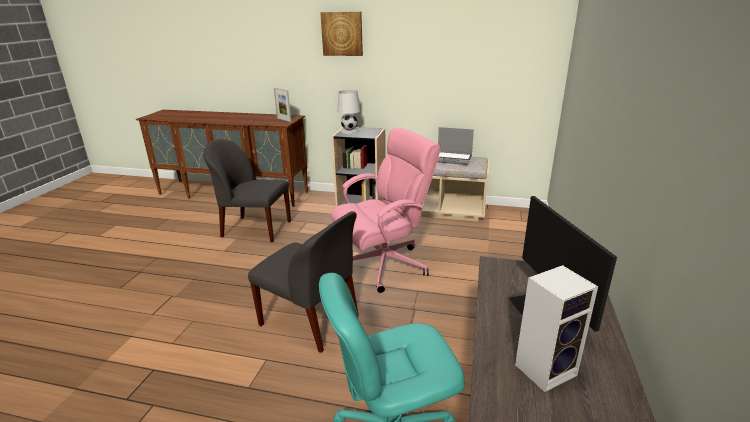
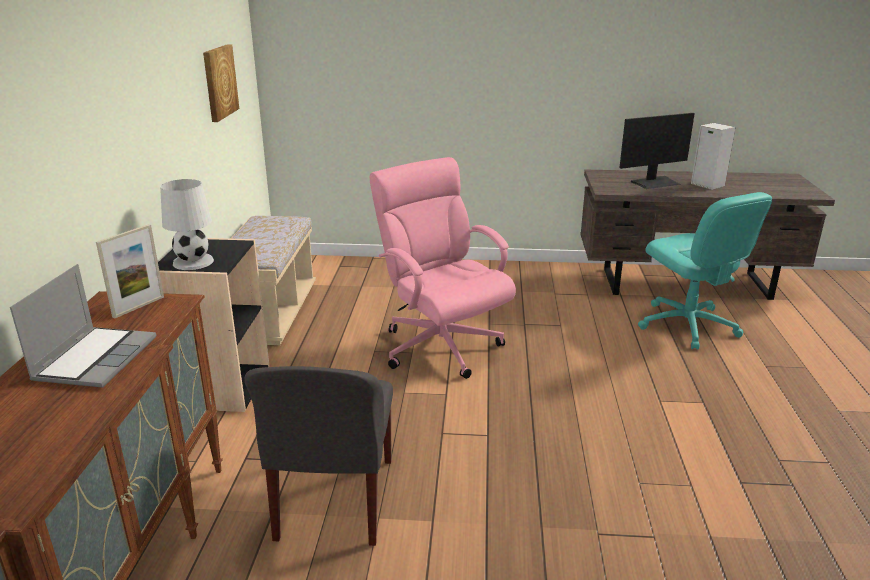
camera: 100 degrees left, 0 degrees up
(311, 321) = (581, 383): grey chair -> none
(342, 34) = (102, 75): picture -> picture (219, 82)
(453, 159) = (261, 230): laptop -> laptop (95, 358)

